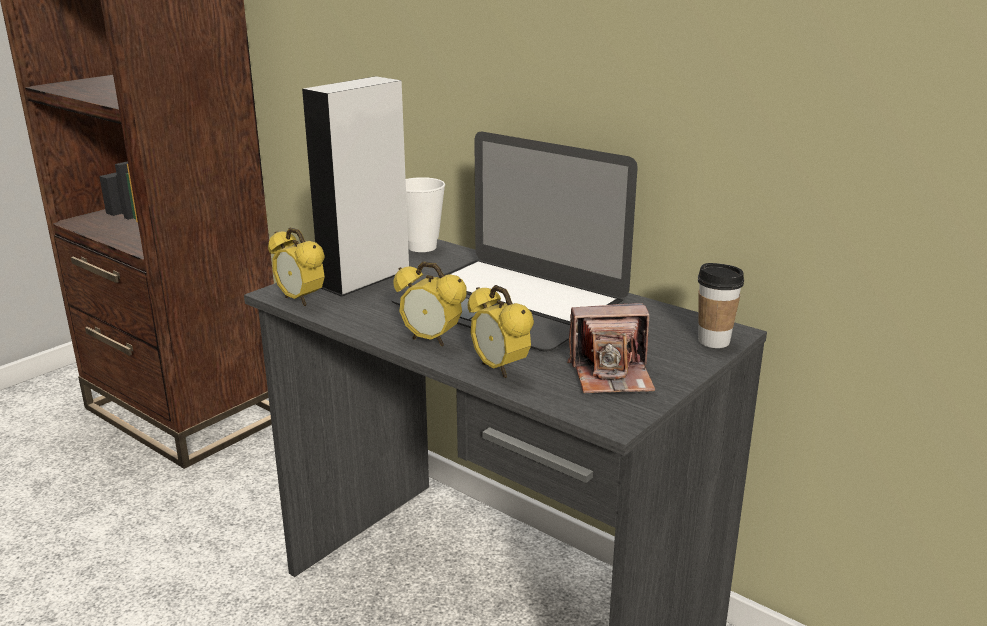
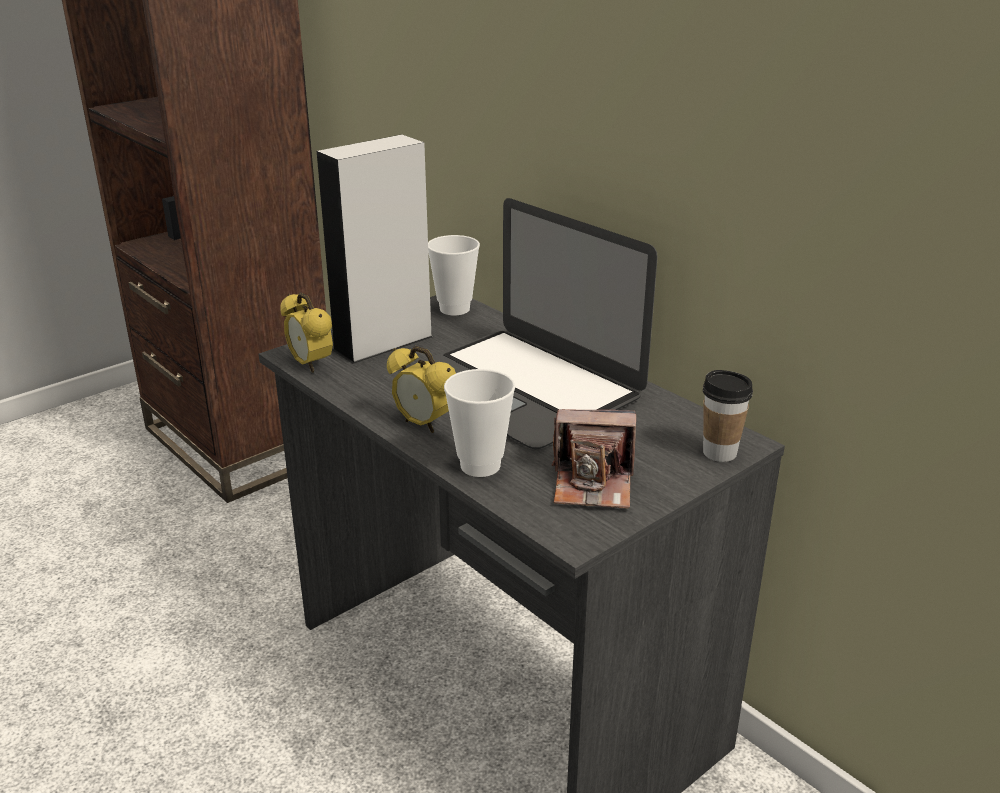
camera: 10 degrees right, 5 degrees up
(499, 369) = (480, 466): alarm clock -> cup

